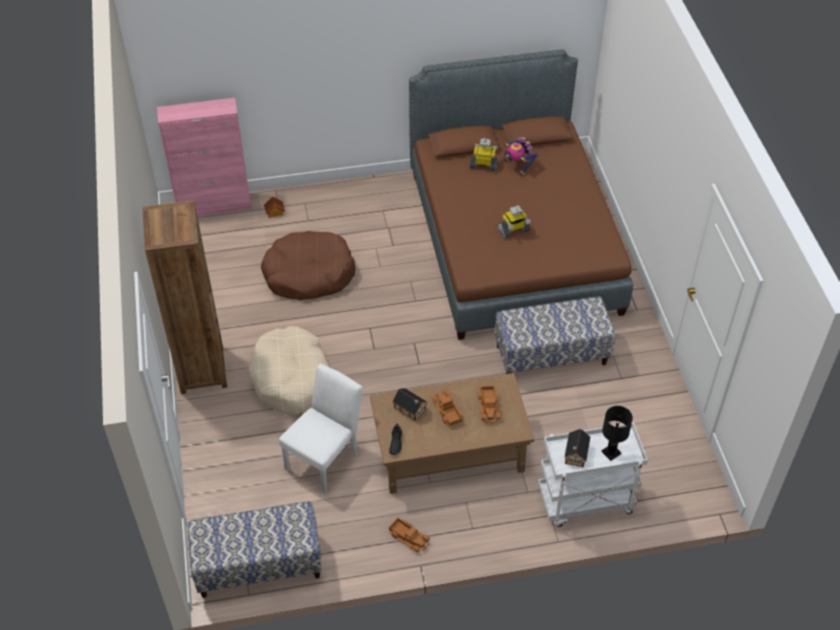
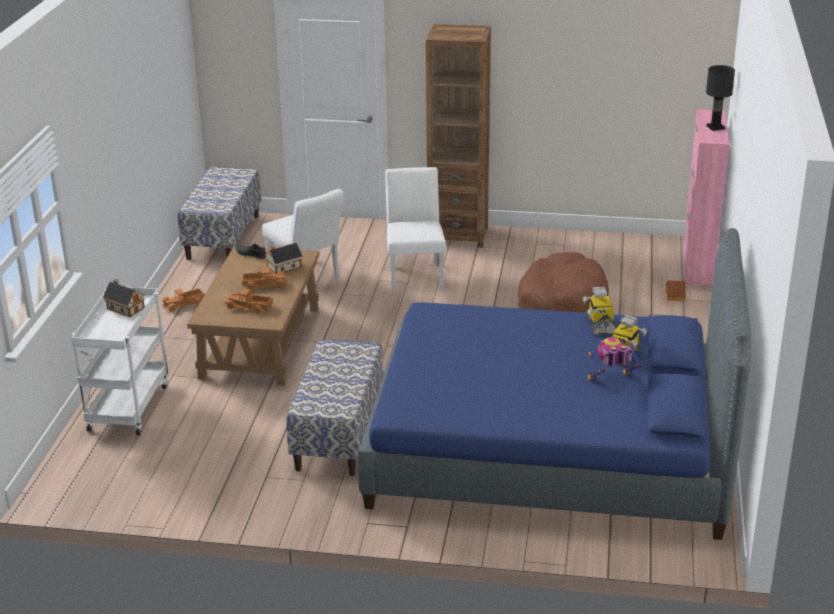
camera: 110 degrees right, 20 degrees down
(292, 379) = (415, 275): beige dog bed -> white chair
(512, 241) = (550, 450): brown bed -> blue bed
(513, 230) = (483, 349): toy robot -> toy robot (599, 325)
(610, 452) = (106, 327): black table lamp -> black table lamp (715, 127)

